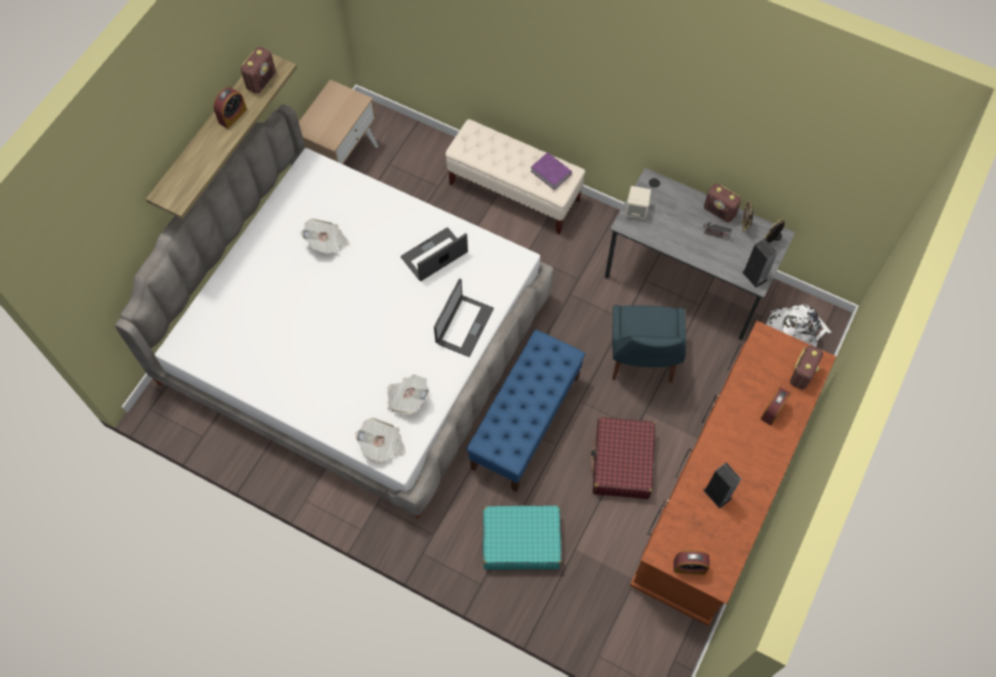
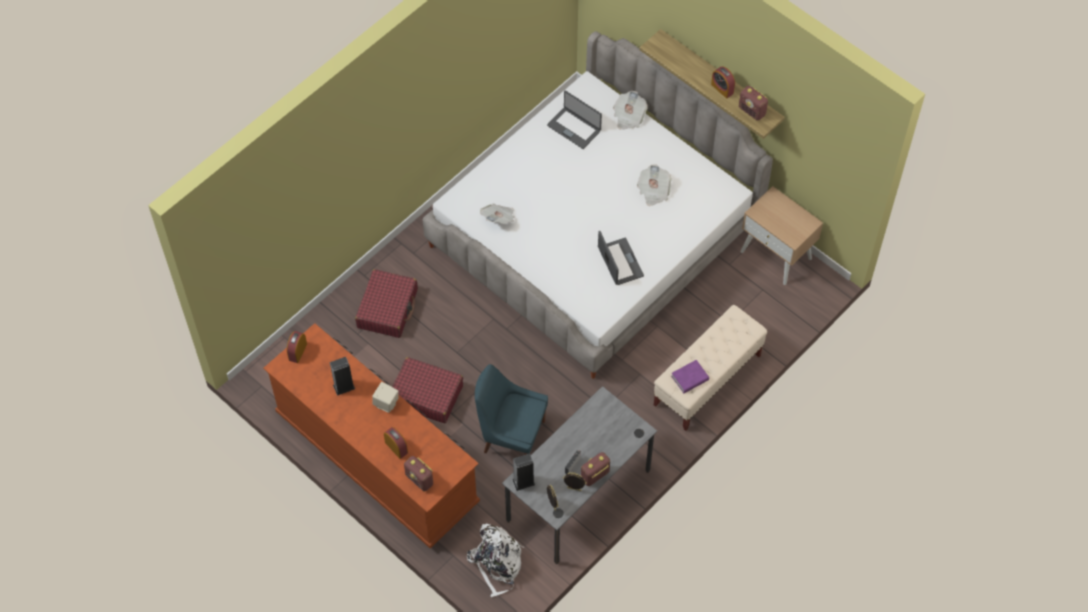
camera: 105 degrees right, 5 degrees down
(382, 445) = (466, 196): newspaper -> newspaper (628, 117)
(463, 325) = (549, 268): laptop -> laptop (574, 128)
(520, 541) = (387, 308): turquoise suitcase -> red suitcase
(525, 422) = (483, 335): blue bench -> none
(636, 210) = (614, 411): beige speaker -> beige speaker (386, 404)

